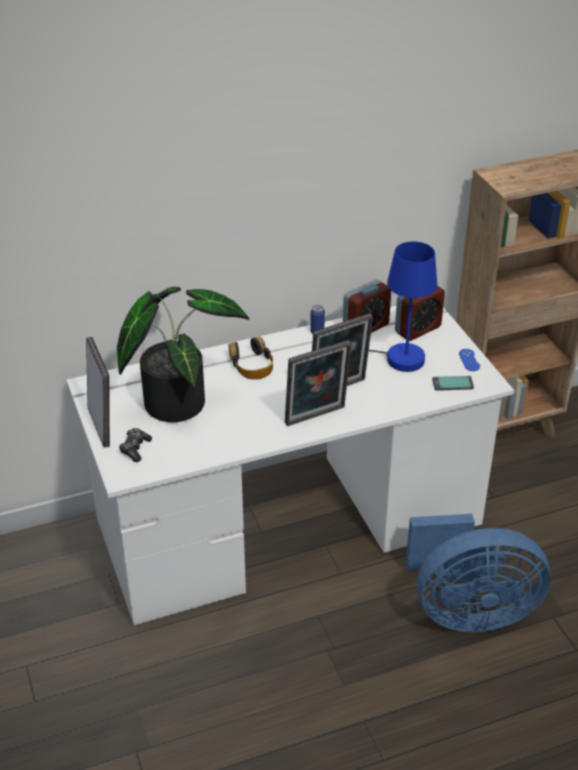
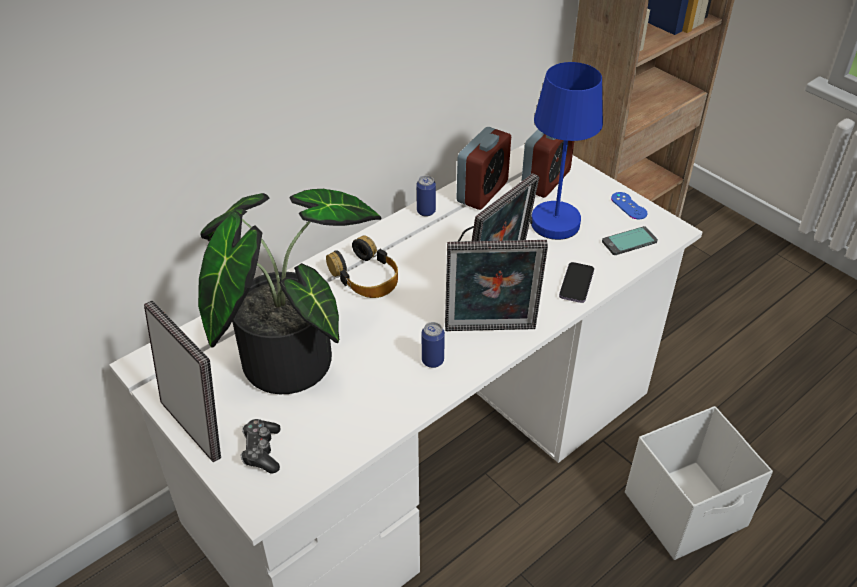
camera: 20 degrees left, 5 degrees up
(268, 425) = (432, 361): none -> can
(316, 417) = (490, 331): picture frame -> picture frame turned 45 degrees clockwise
(395, 402) = (576, 284): none -> phone
(468, 611) = (686, 510): blue fan -> white storage box

